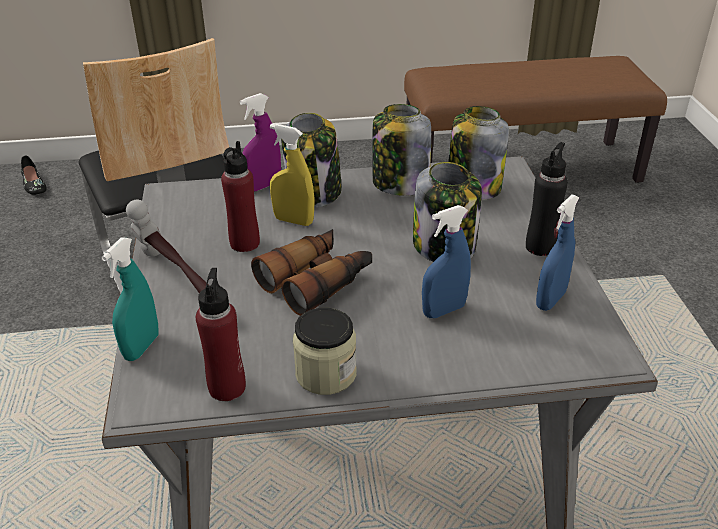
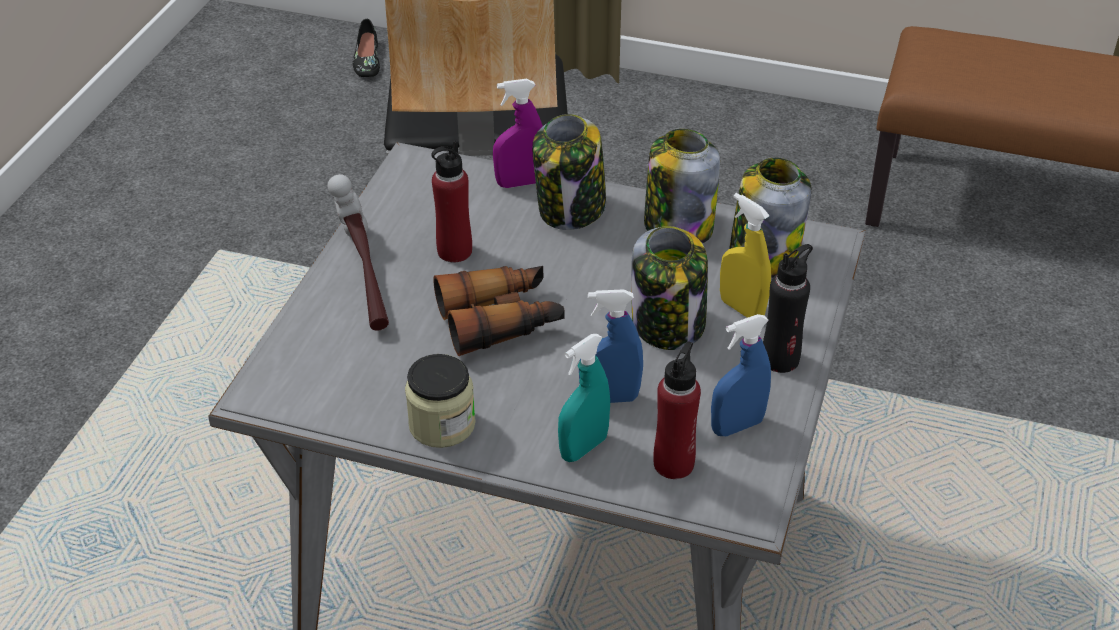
camera: 25 degrees right, 5 degrees up
(141, 347) = (288, 337): turquoise spray bottle -> turquoise spray bottle (583, 448)
(227, 387) = (342, 405): red bottle -> red bottle (674, 463)
(293, 221) = (524, 239): yellow spray bottle -> yellow spray bottle (741, 308)

